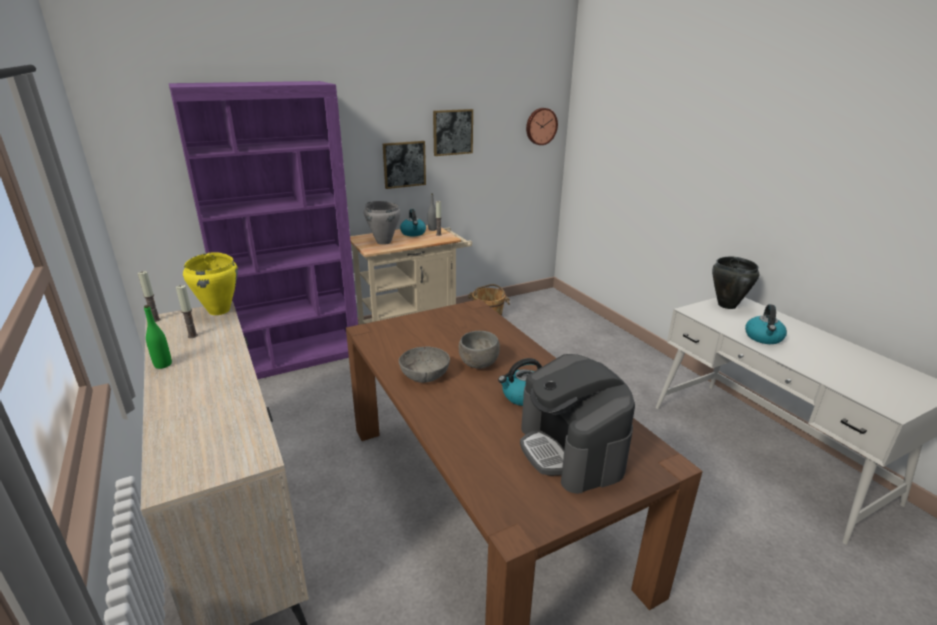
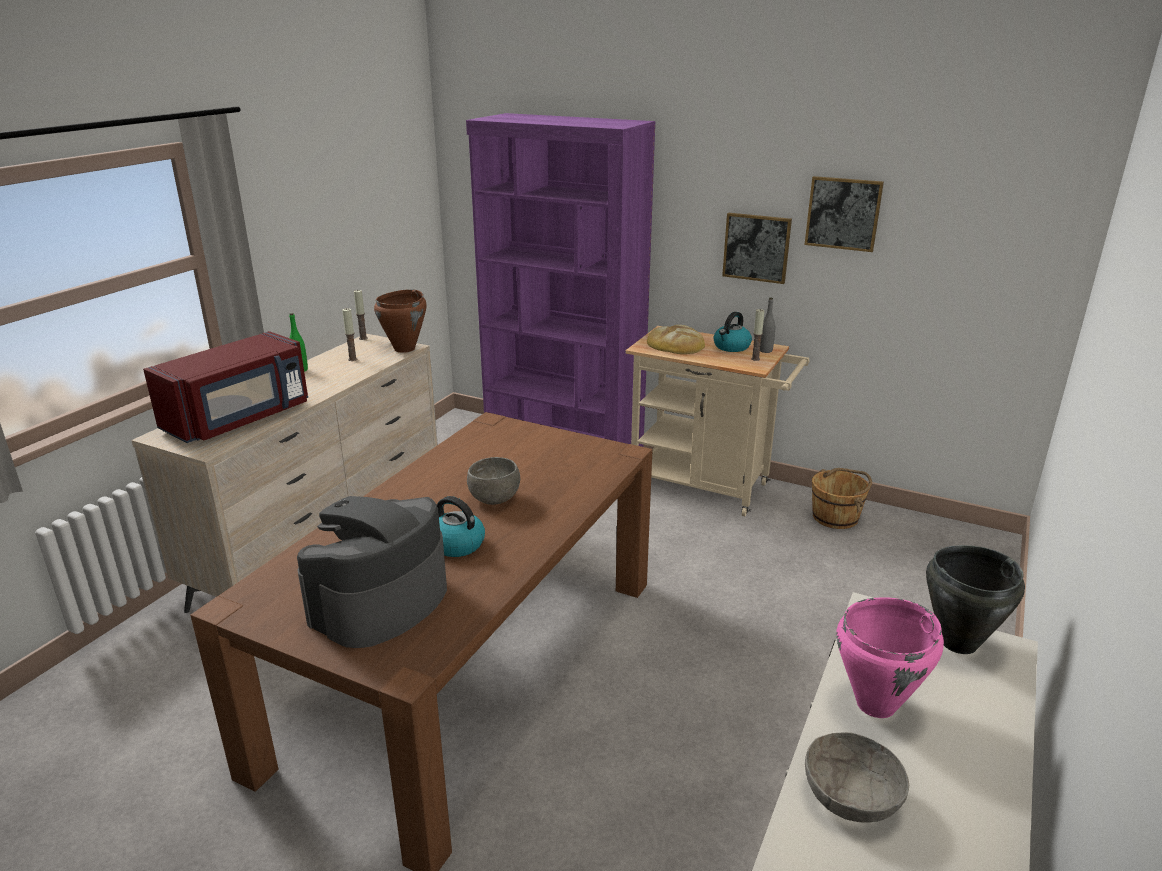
camera: 55 degrees right, 0 degrees up
(216, 422) = (240, 418): none -> red microwave
(219, 310) = (405, 349): yellow cooking pot -> brown cooking pot
(384, 242) = (675, 344): grey cooking pot -> bread
(424, 375) = (439, 480): grey bowl -> grey bowl (850, 796)
(540, 126) = (1031, 230): wall clock -> none
(763, 338) = (877, 705): kettle -> pink cooking pot

